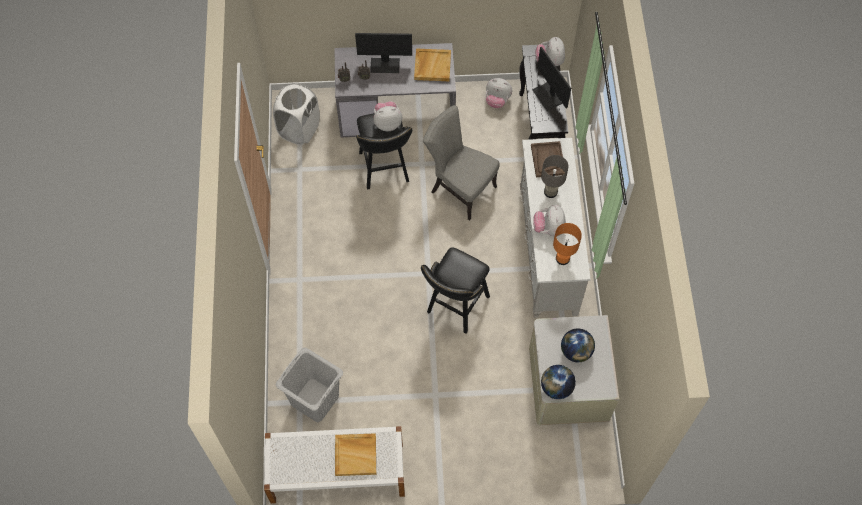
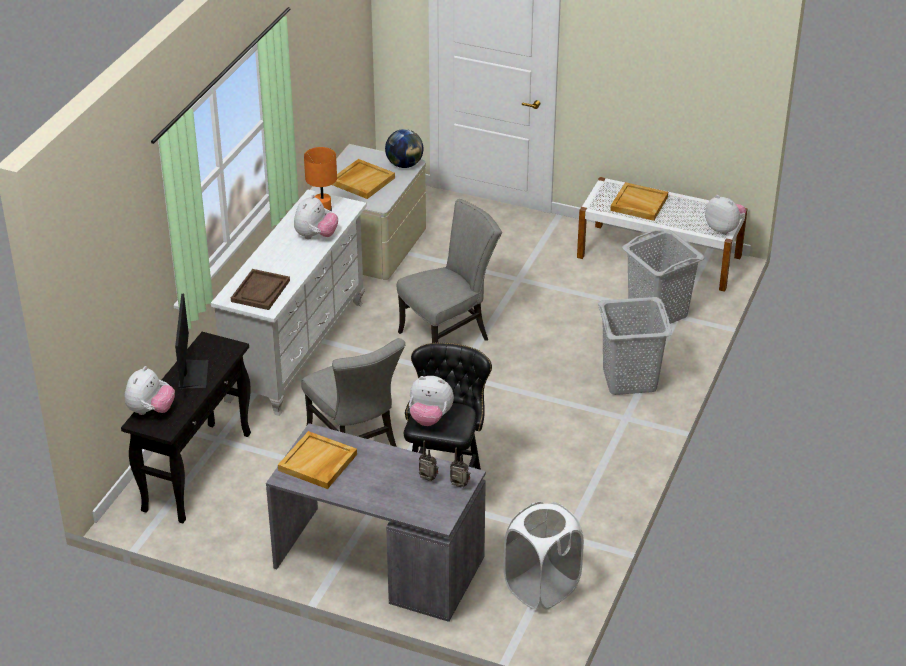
camera: 155 degrees left, 25 degrees down
(309, 317) = (630, 380): none -> grey laundry basket
(385, 65) = (386, 486): monitor -> none
(454, 310) = (449, 335): black stool -> grey chair
(497, 100) = (222, 526): plush toy -> plush toy (724, 228)
(550, 192) = (284, 263): grey table lamp -> none
(576, 351) = (362, 181): globe -> beige tray

